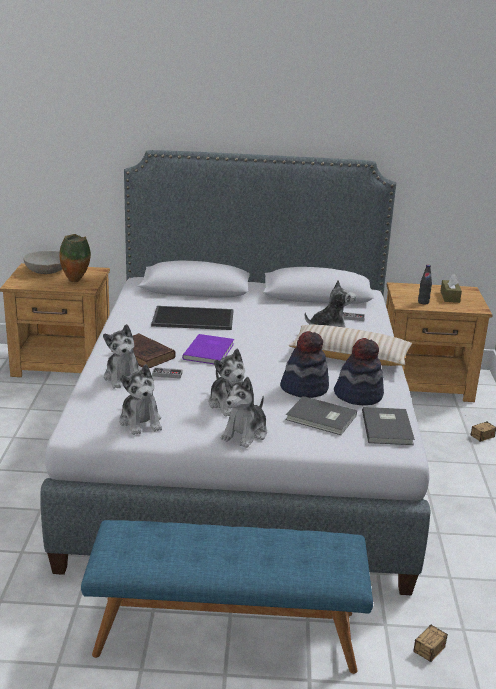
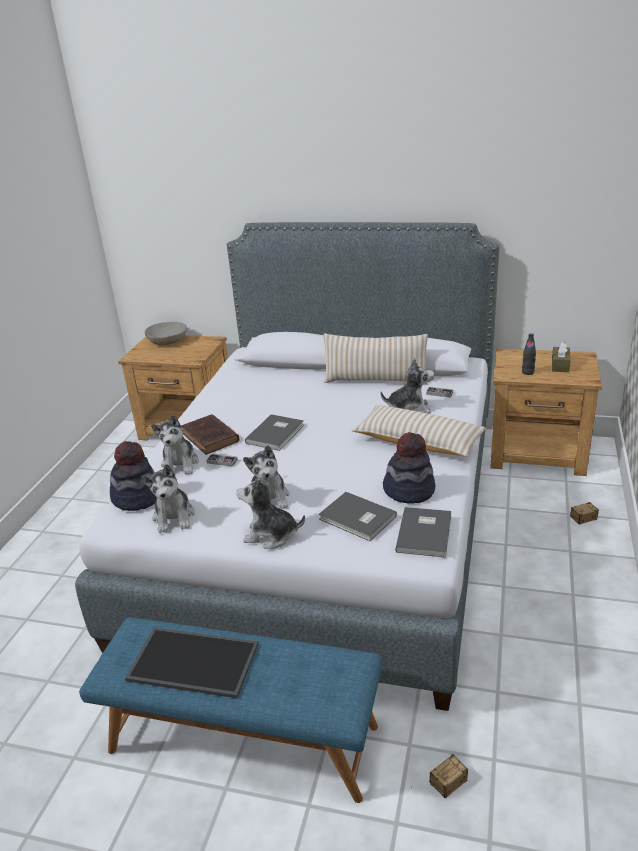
camera: 15 degrees right, 5 degrees up
(76, 281) = (189, 352): vase -> none
(192, 319) = (275, 395): tray -> tray (191, 663)
(210, 351) = (277, 434): purple book -> grey book
(245, 433) = (271, 535): plush toy -> plush toy turned 60 degrees clockwise
(286, 306) = (375, 380): none -> beige pillow
(304, 388) = (355, 480): hat -> hat (137, 498)

